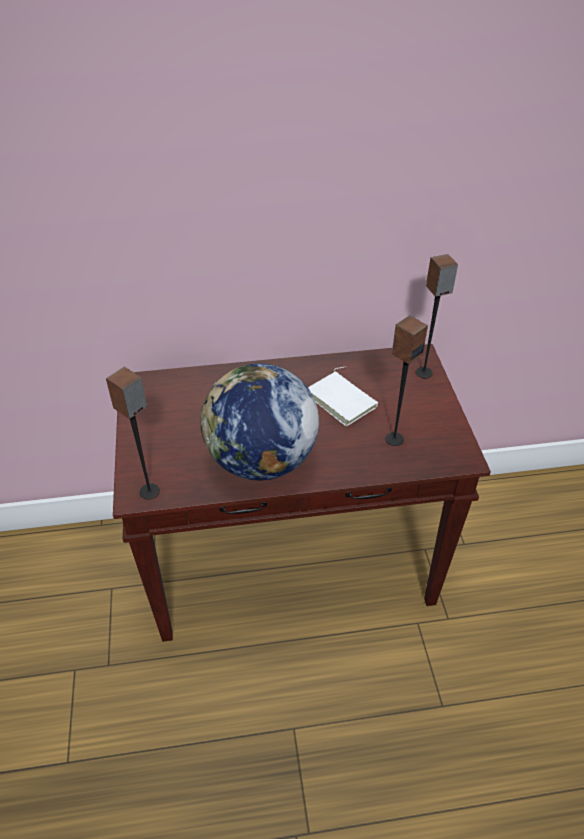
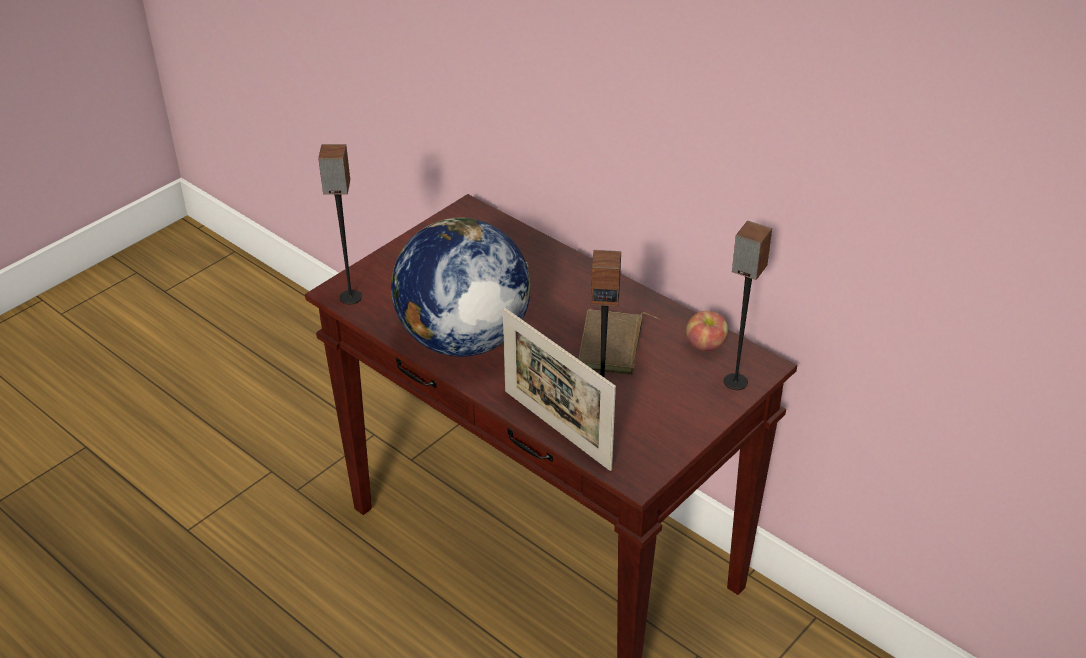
camera: 50 degrees right, 5 degrees down
(343, 400) = (613, 346): white book -> brown book
(382, 365) = (705, 345): none -> apple
(391, 468) = (556, 429): none -> picture frame

